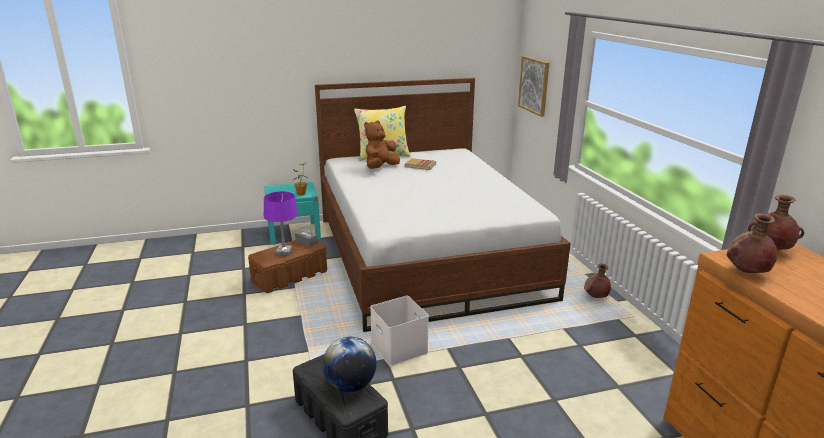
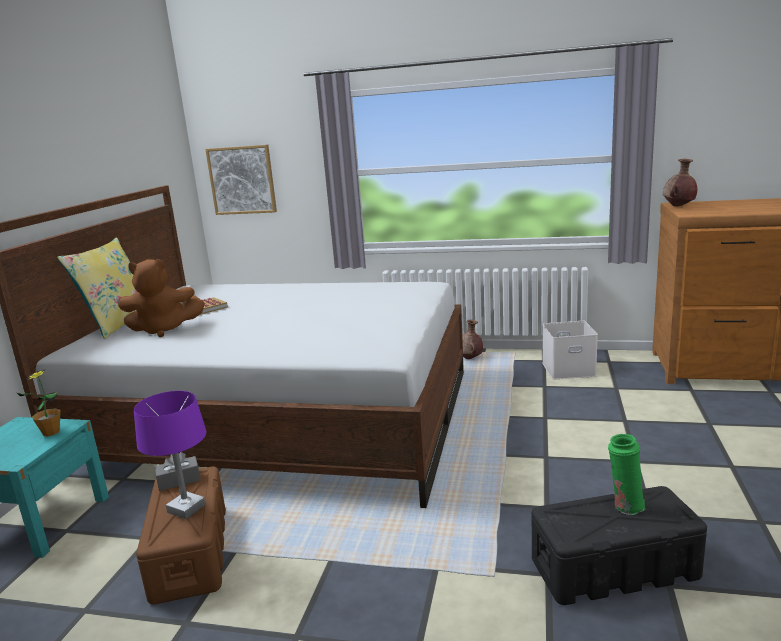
camera: 60 degrees left, 5 degrees down
(350, 385) = (625, 505): globe -> green vase
(380, 167) = (164, 330): brown plush toy -> brown plush toy turned 75 degrees counterclockwise
(400, 348) = (483, 487): white storage box -> white storage box (569, 369)
(746, 272) = (719, 213): brown vase -> none

